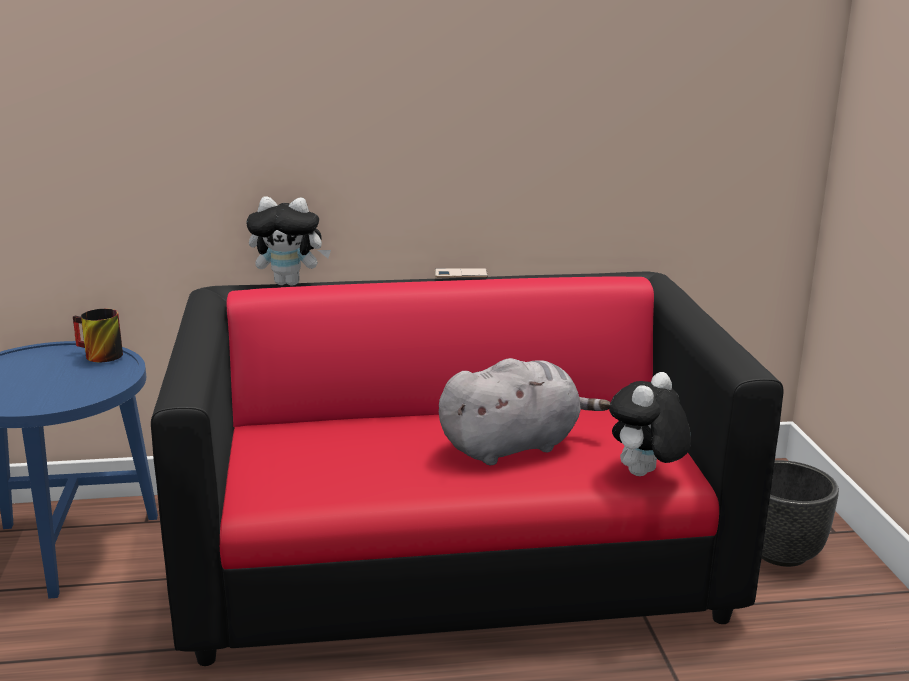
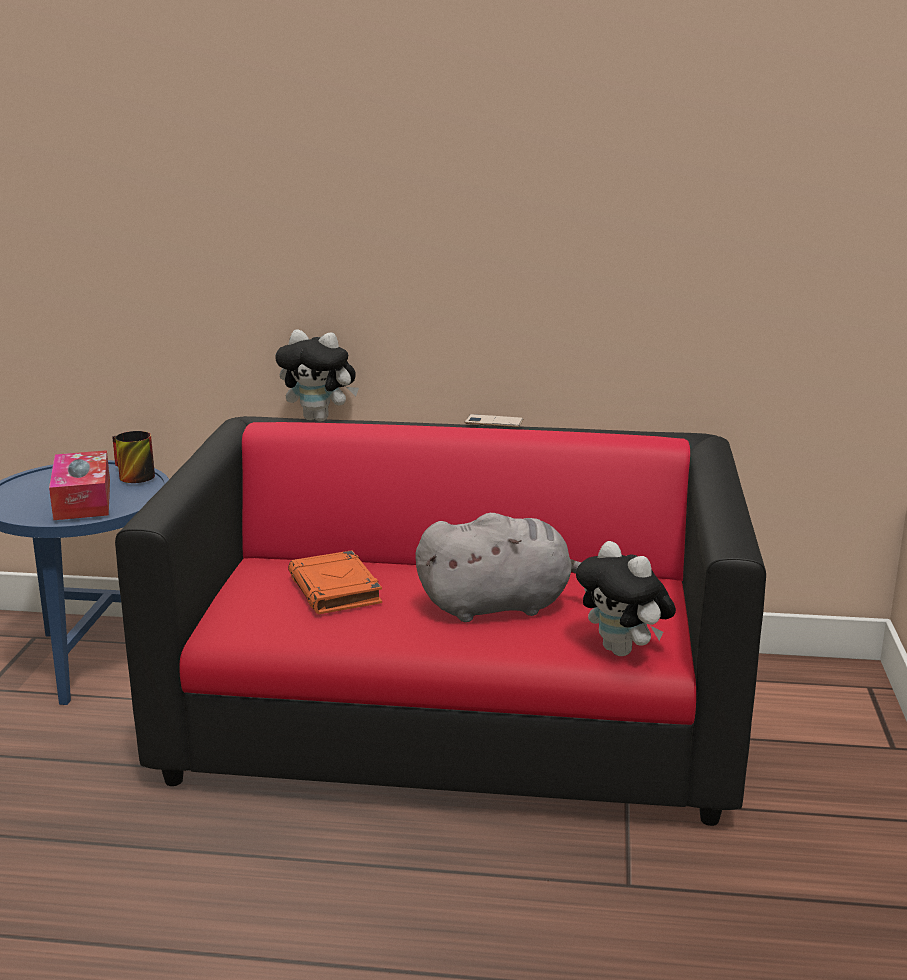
camera: 15 degrees right, 0 degrees up
(59, 383) = (82, 499): none -> tissue box
(350, 448) = (335, 590): none -> orange book
(645, 475) = (623, 651): plush toy -> plush toy turned 90 degrees counterclockwise
(782, 553) = (818, 762): black planter -> none

